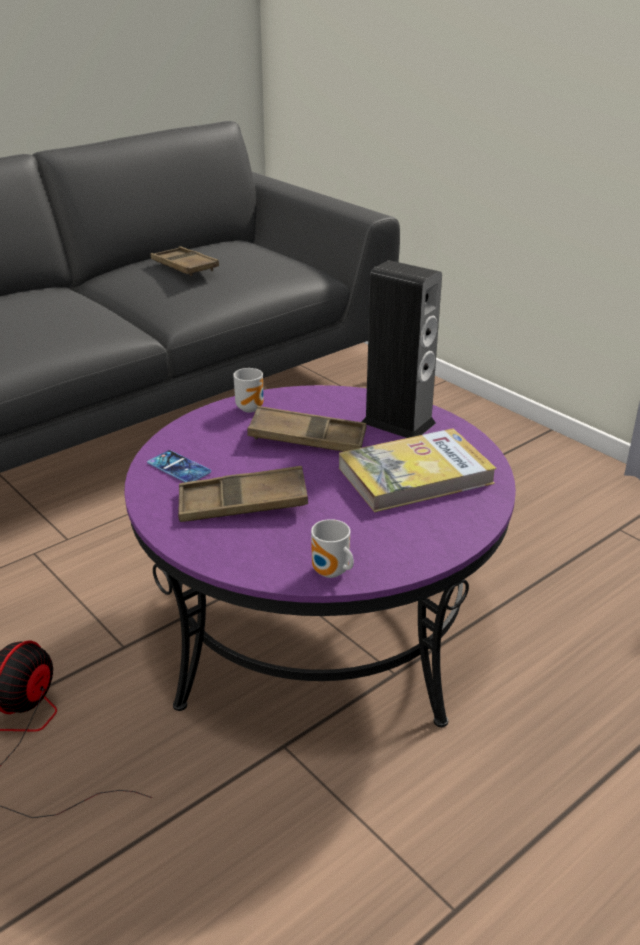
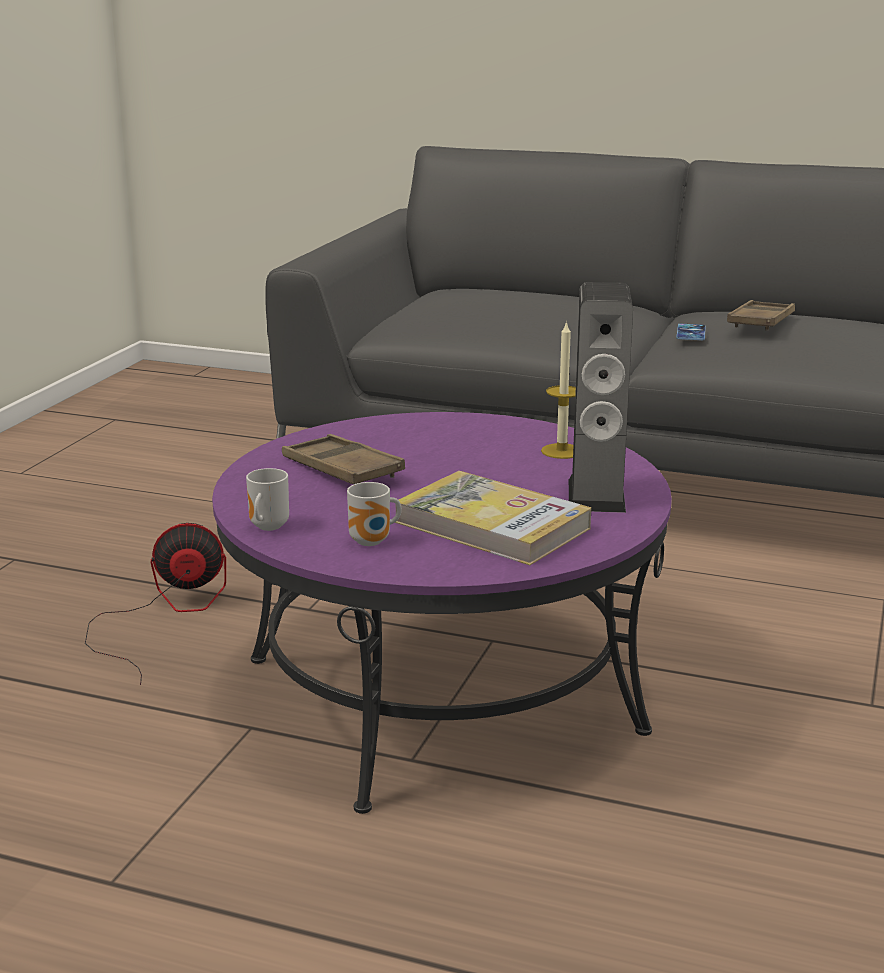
camera: 60 degrees right, 10 degrees down
(179, 467) = (371, 434): phone -> phone (691, 333)
(251, 408) = (524, 431): mug -> mug (373, 542)
(306, 408) = (561, 451): none -> candle
(307, 438) = (498, 466): brown tray -> none

